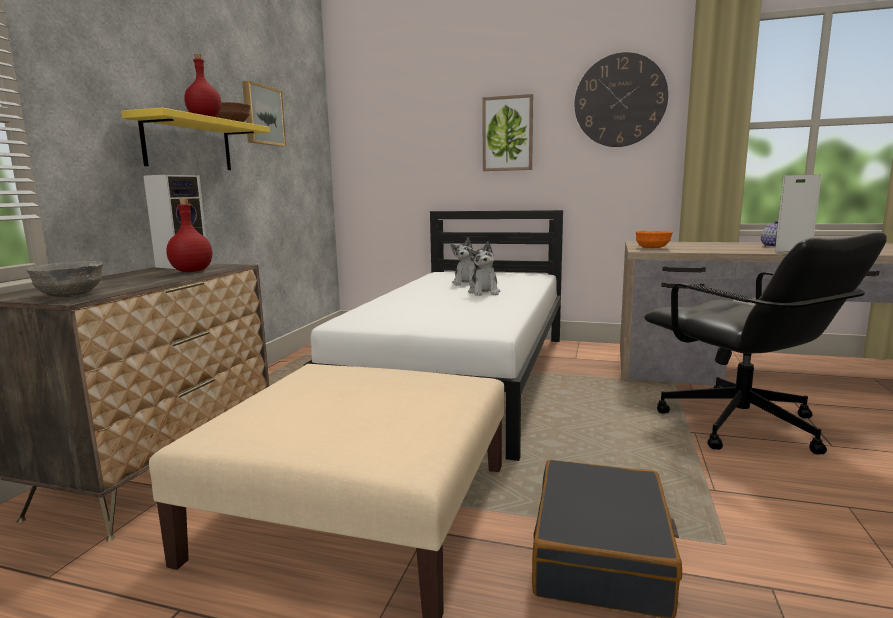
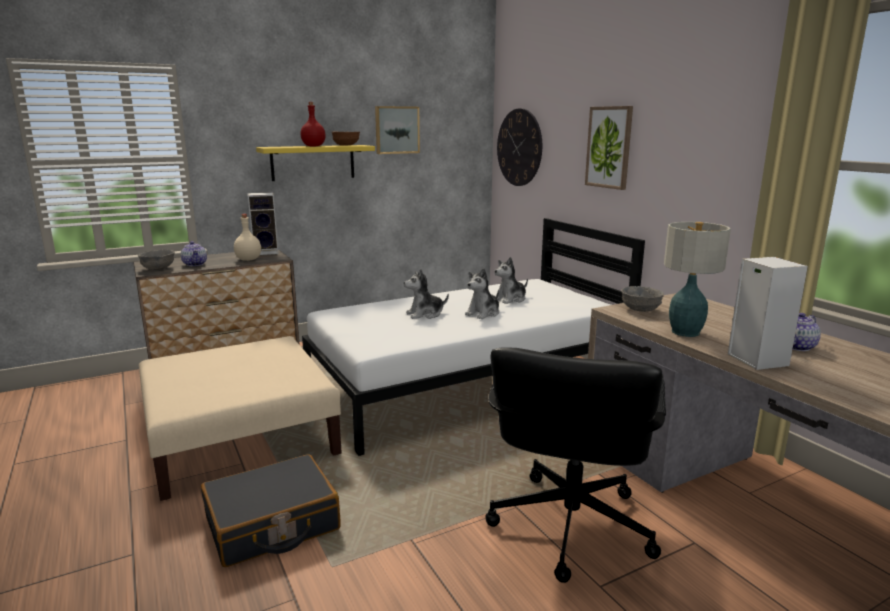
camera: 45 degrees right, 5 degrees up
(122, 284) = (195, 264): none -> teapot
(192, 271) = (248, 260): red bottle -> beige bottle
(440, 303) = (425, 314): none -> plush toy
(620, 100) = (712, 118): wall clock -> wall clock (519, 147)
(652, 248) = (640, 310): orange bowl -> grey bowl
(718, 250) = (685, 332): none -> table lamp

